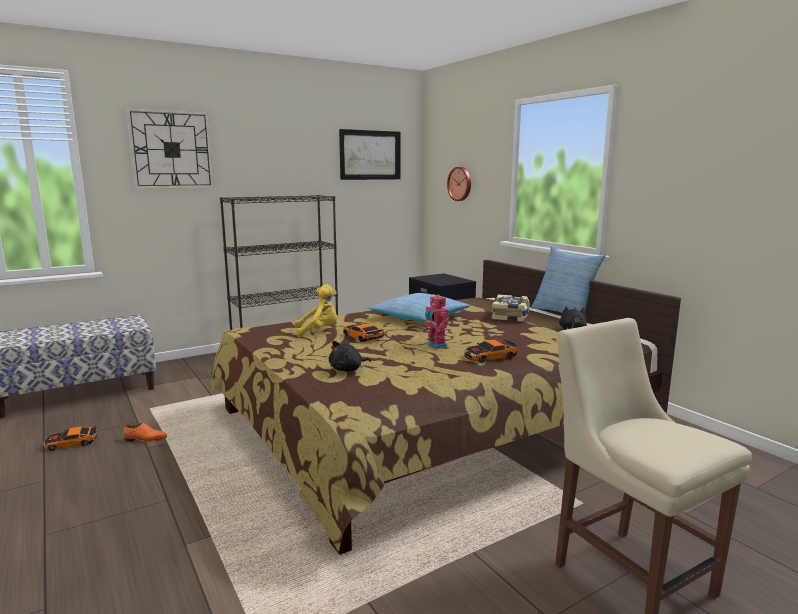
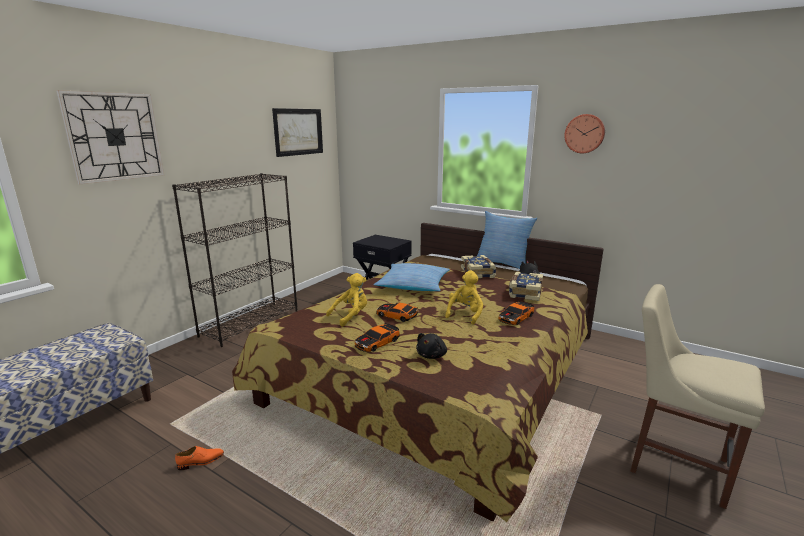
camera: 25 degrees left, 5 degrees up
(71, 443) = (114, 492): toy car -> toy car (377, 342)
(435, 345) = (465, 314): toy robot -> yellow plush toy
(460, 184) = (382, 157): wall clock -> wall clock (584, 133)
(539, 338) = (524, 292): none -> book

